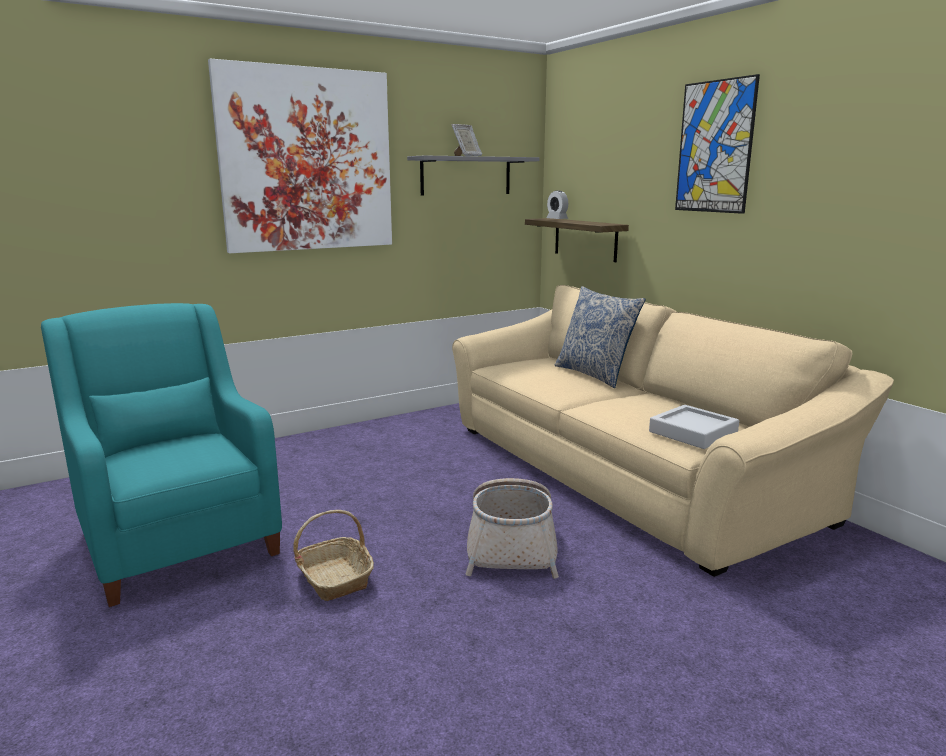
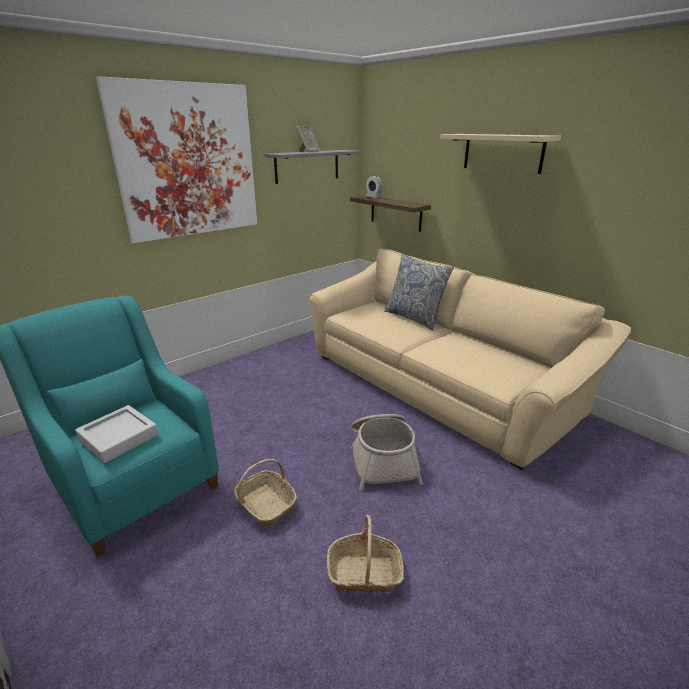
camera: 10 degrees left, 10 degrees up
(439, 663) = (364, 573): none -> basket
(693, 433) = (501, 371): grey tray -> grey tray (119, 437)
(715, 147) = (502, 153): picture -> beige shelf

